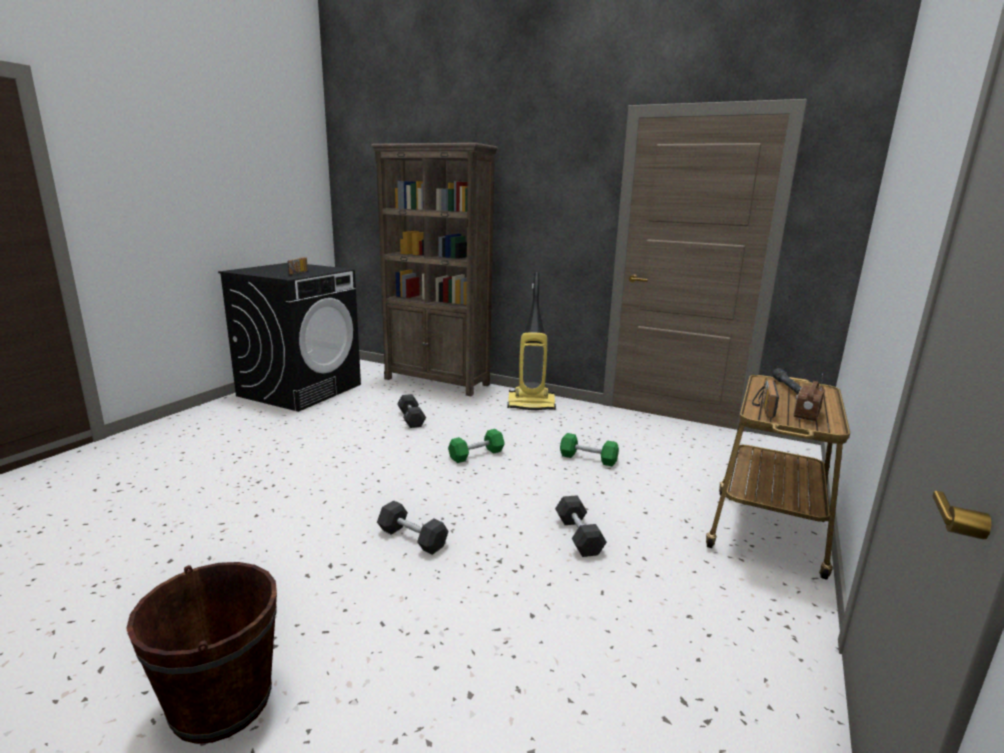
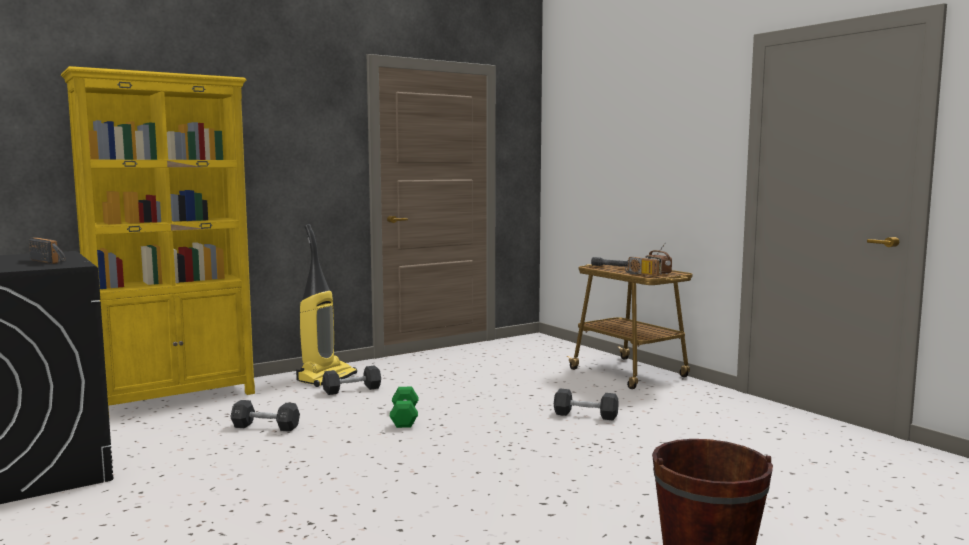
camera: 60 degrees left, 10 degrees down
(412, 538) = (531, 466): black dumbbell -> black dumbbell (352, 390)
(437, 382) = (176, 398): brown bookcase -> yellow bookcase
(588, 458) = (471, 386): green dumbbell -> none

